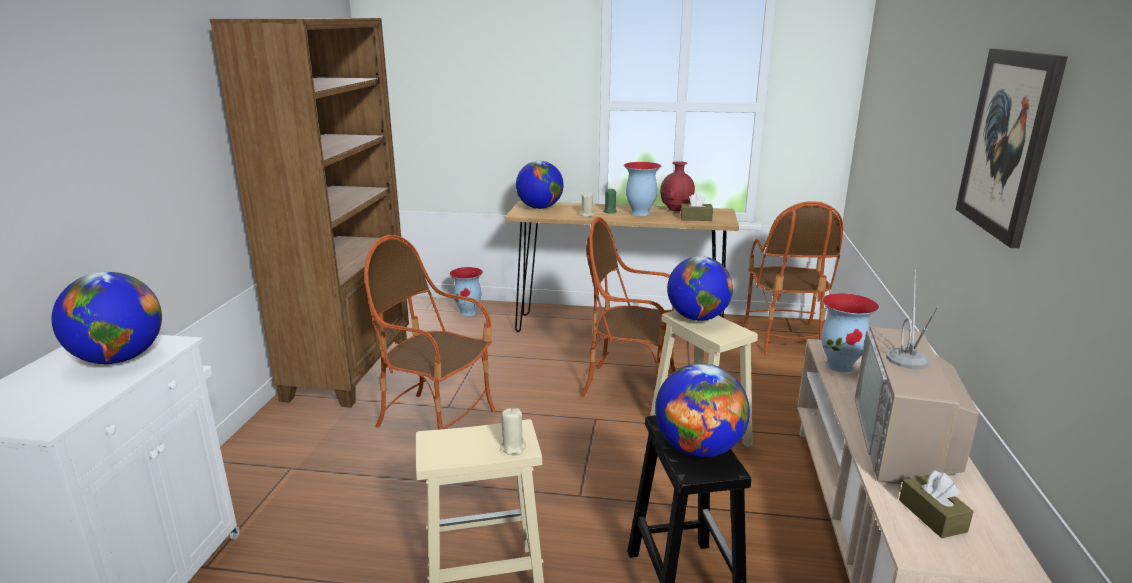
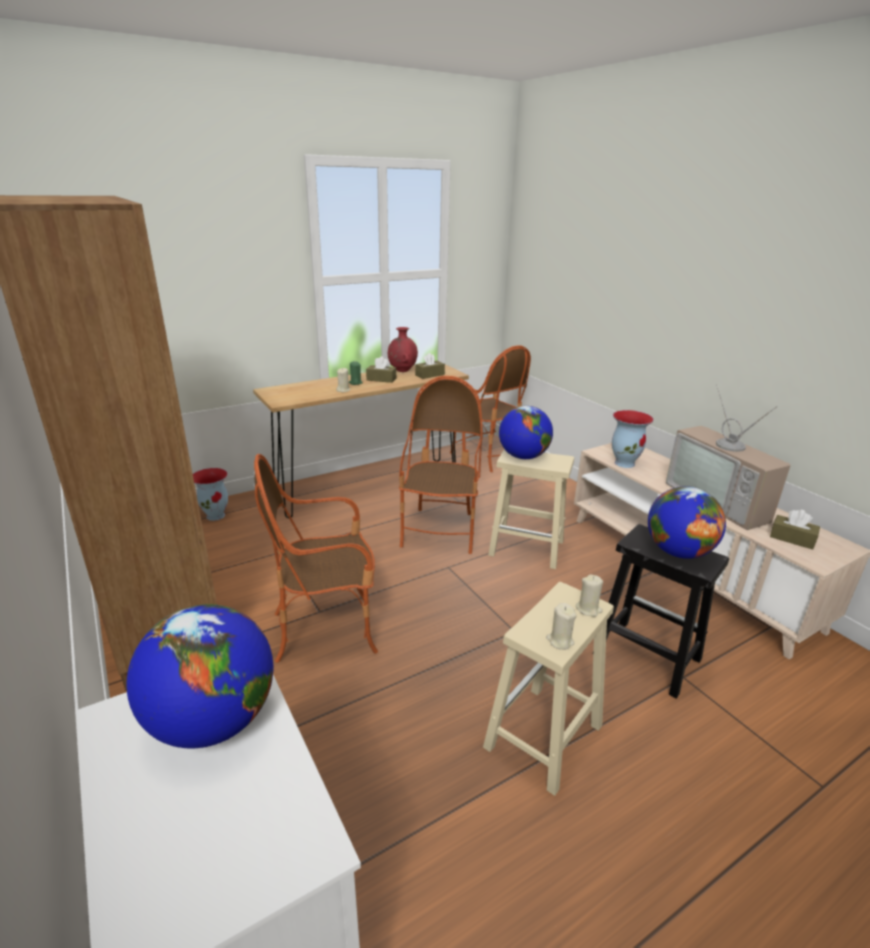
camera: 40 degrees left, 5 degrees up
(447, 455) = (560, 641): none -> beige candle
(540, 208) = (288, 392): globe -> none
(632, 387) = (440, 531): armchair -> armchair turned 120 degrees clockwise
(639, 213) = (381, 379): vase -> brown tissue box
(1008, 143) = (754, 290): picture -> none

